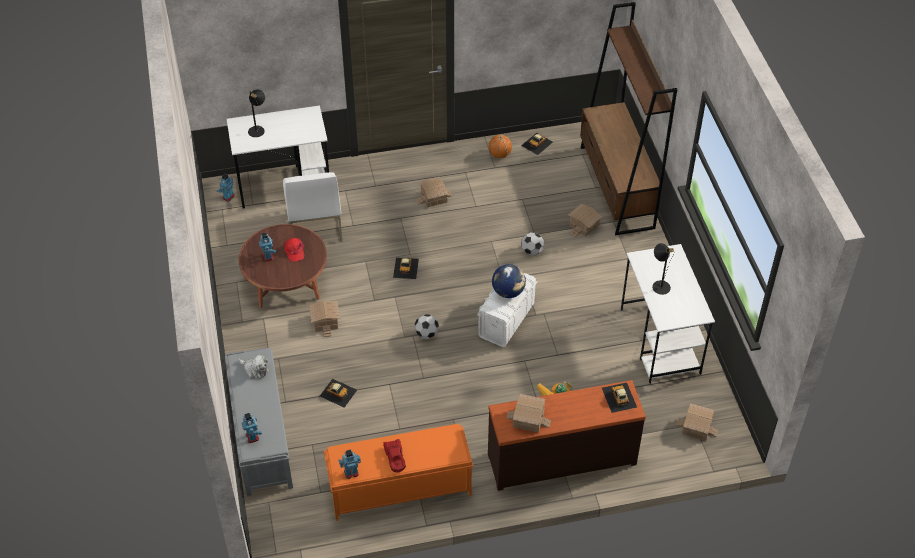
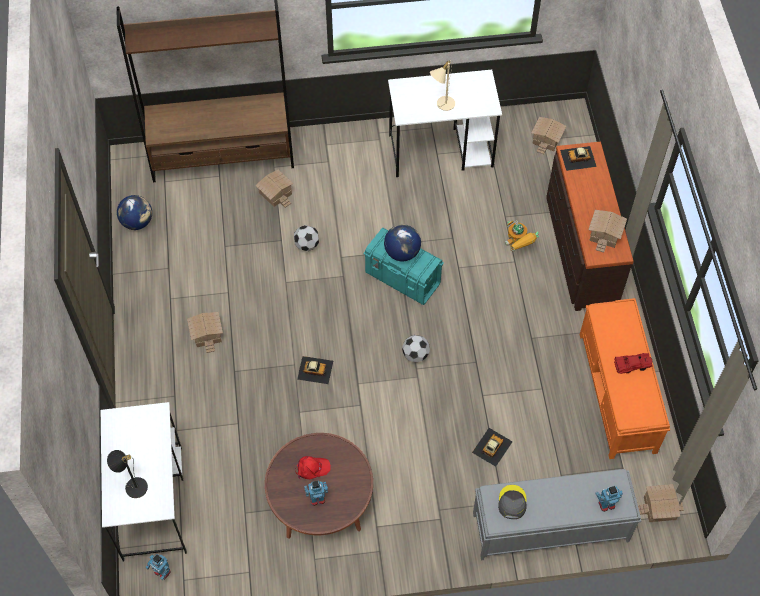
camera: 85 degrees left, 10 degrees up
(255, 369) = (512, 502): plush toy -> grey cap
(314, 225) = (231, 467): white chair -> none
(324, 322) = (388, 458): toy house -> toy house (660, 509)
(351, 472) = (651, 407): toy robot -> none
(500, 155) = (148, 261): basketball -> none
(506, 320) = (403, 278): white storage box -> turquoise storage box
(537, 143) = (137, 222): toy car -> globe
(659, 284) = (442, 104): black table lamp -> beige table lamp

